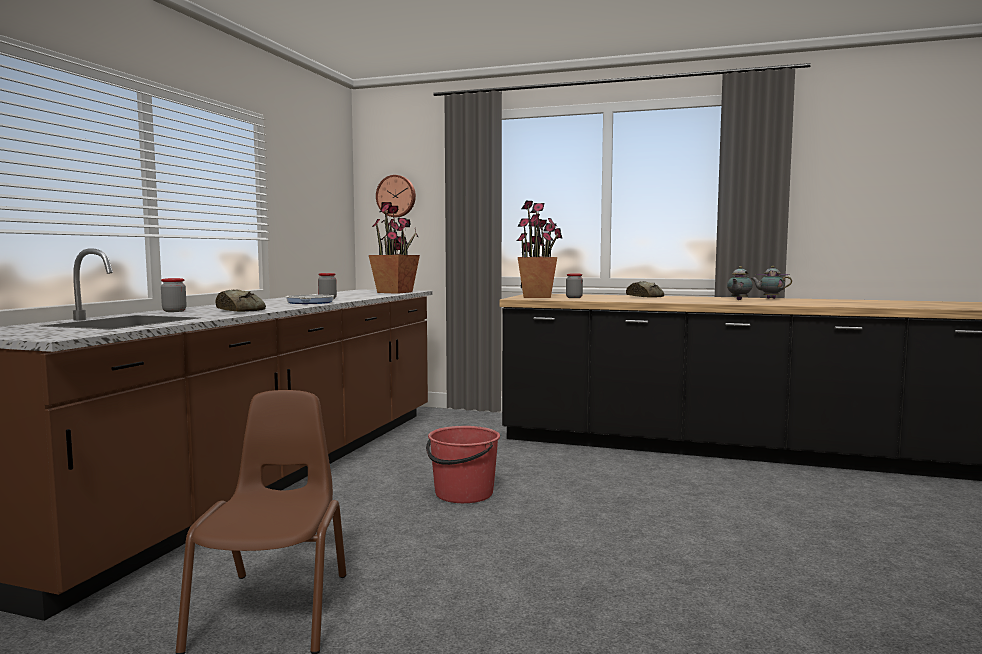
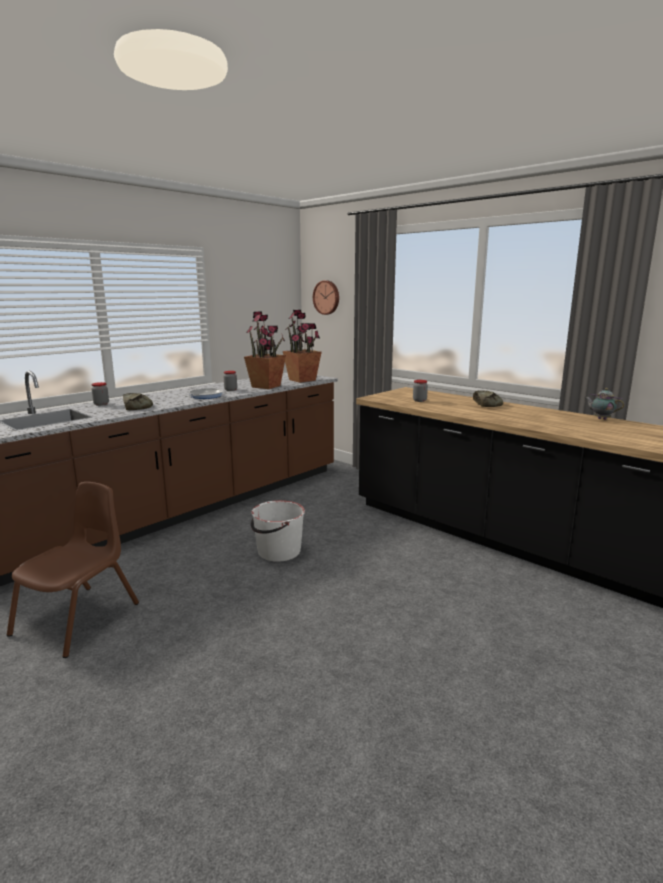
camera: 25 degrees right, 10 degrees up
(463, 494) = (278, 552): red bucket -> white bucket
(537, 297) = (394, 396): potted plant -> potted plant (266, 386)
(738, 300) = (558, 420): teapot -> none

